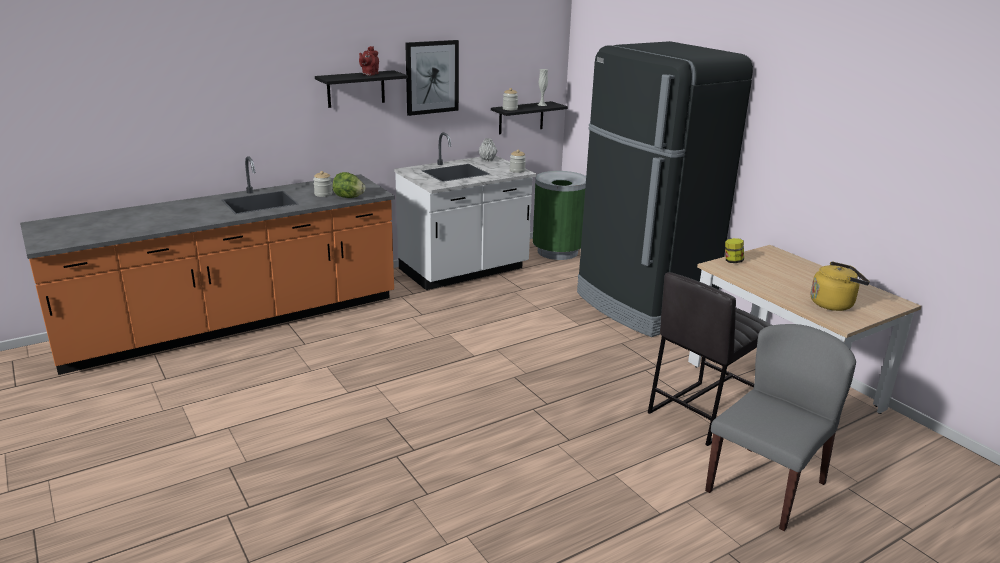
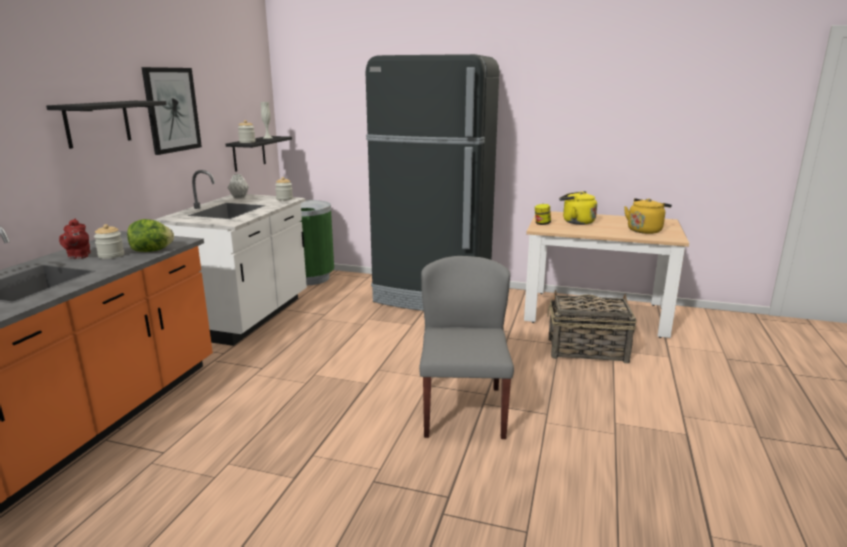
camera: 40 degrees left, 5 degrees down
(369, 74) = (117, 102): red teapot -> red teapot (78, 256)
(701, 412) = (586, 350): grey stool -> basket
(766, 486) = (696, 380): grey chair -> grey chair (463, 410)
(777, 270) = (576, 222): none -> yellow kettle

